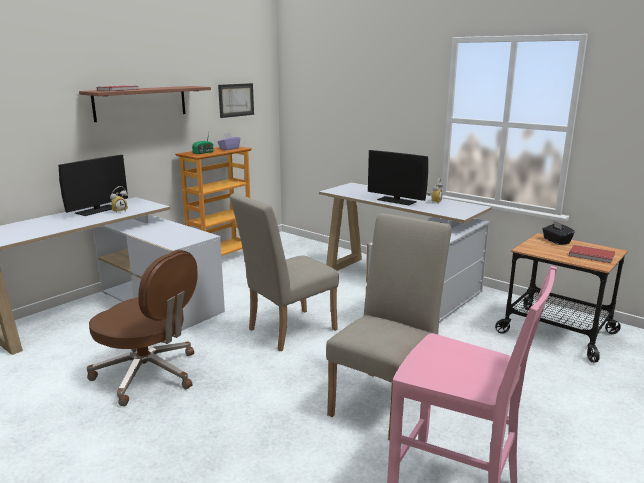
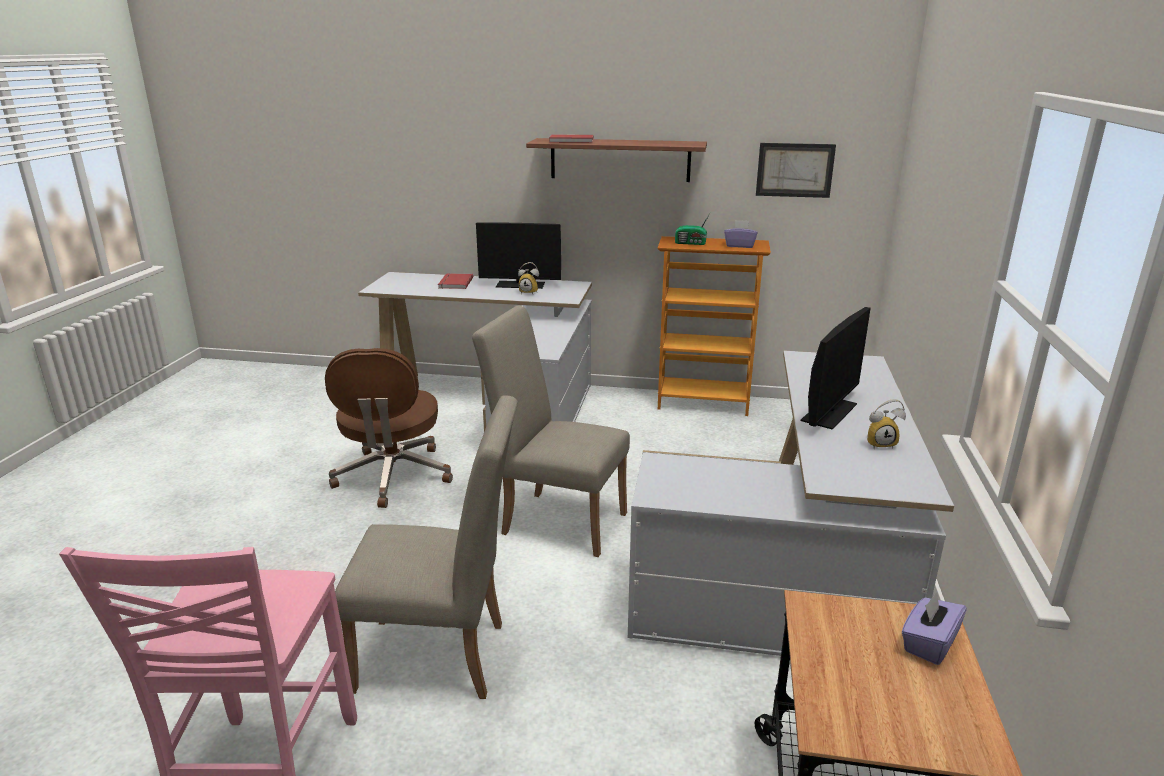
camera: 60 degrees right, 5 degrees up
(396, 201) = (829, 412): monitor -> monitor turned 150 degrees counterclockwise
(556, 241) = (928, 643): black tissue box -> purple tissue box
(591, 256) = (884, 711): red book -> red book (454, 283)

